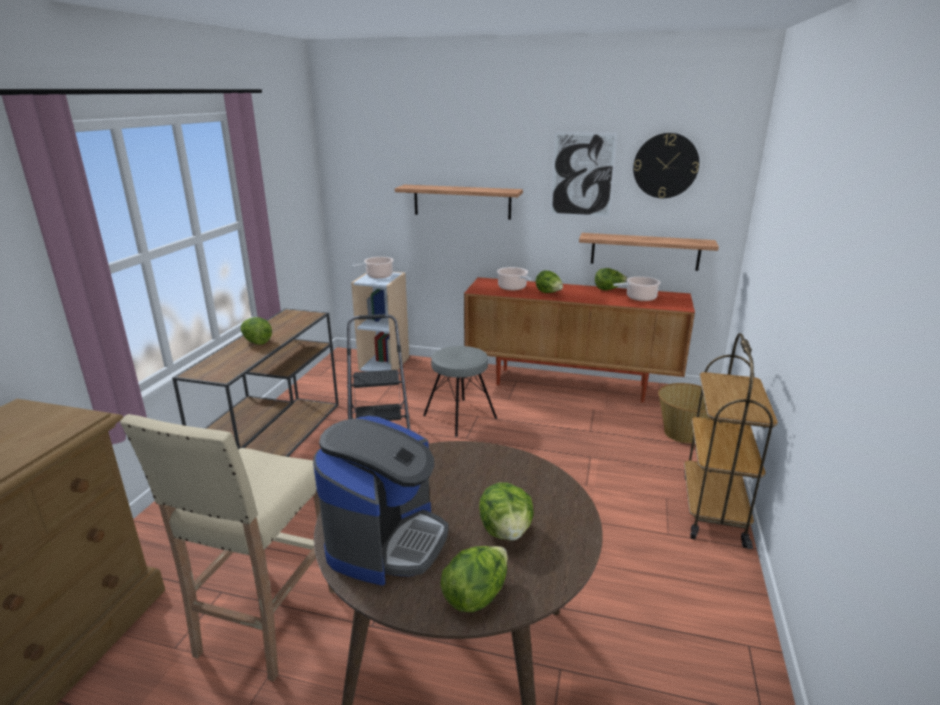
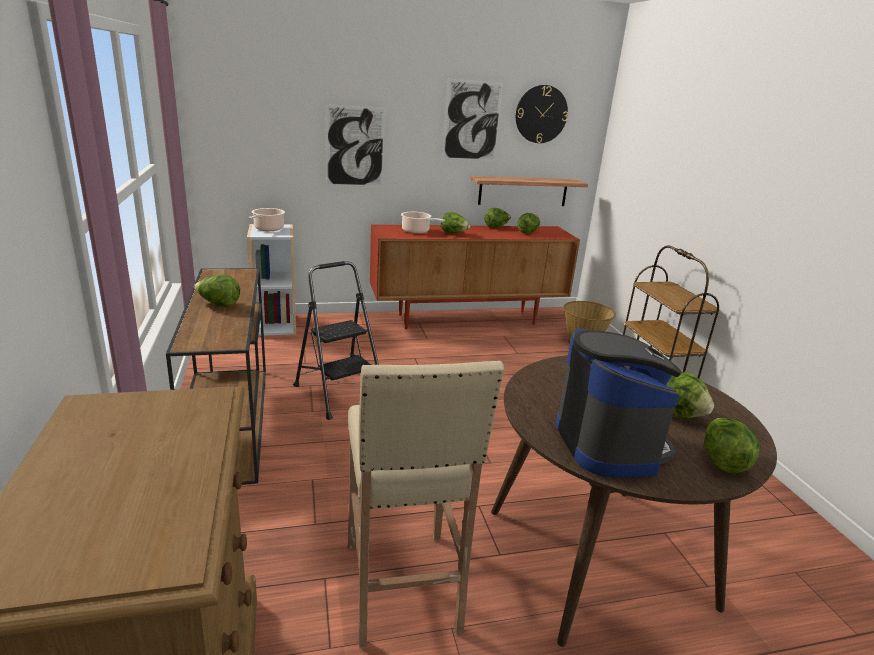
camera: 30 degrees left, 0 degrees up
(460, 417) = (400, 361): grey stool -> none
(462, 202) = (355, 147): shelf -> picture
(639, 298) = (528, 232): cooking pot -> lettuce

